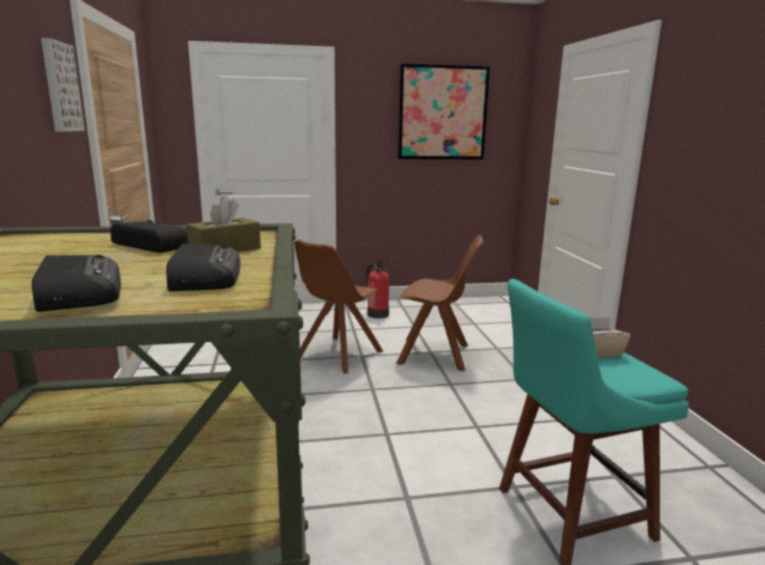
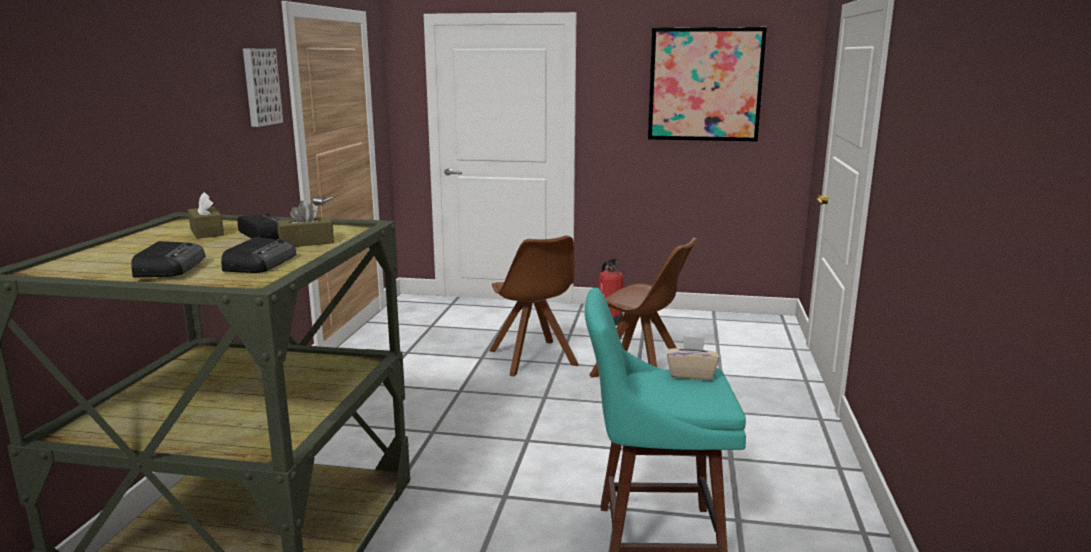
camera: 20 degrees right, 0 degrees up
(68, 246) = (207, 232): none -> brown tissue box
(337, 355) = (533, 359): brown chair -> brown chair turned 75 degrees counterclockwise

